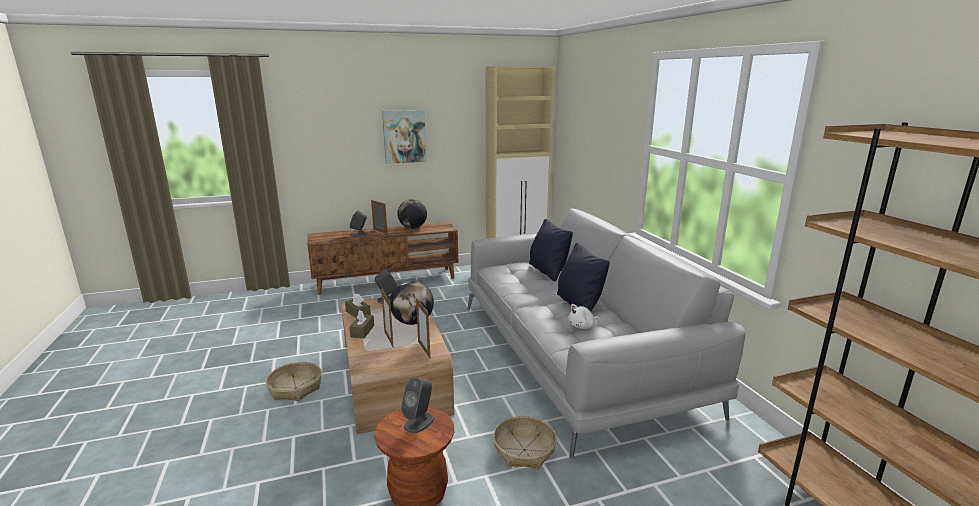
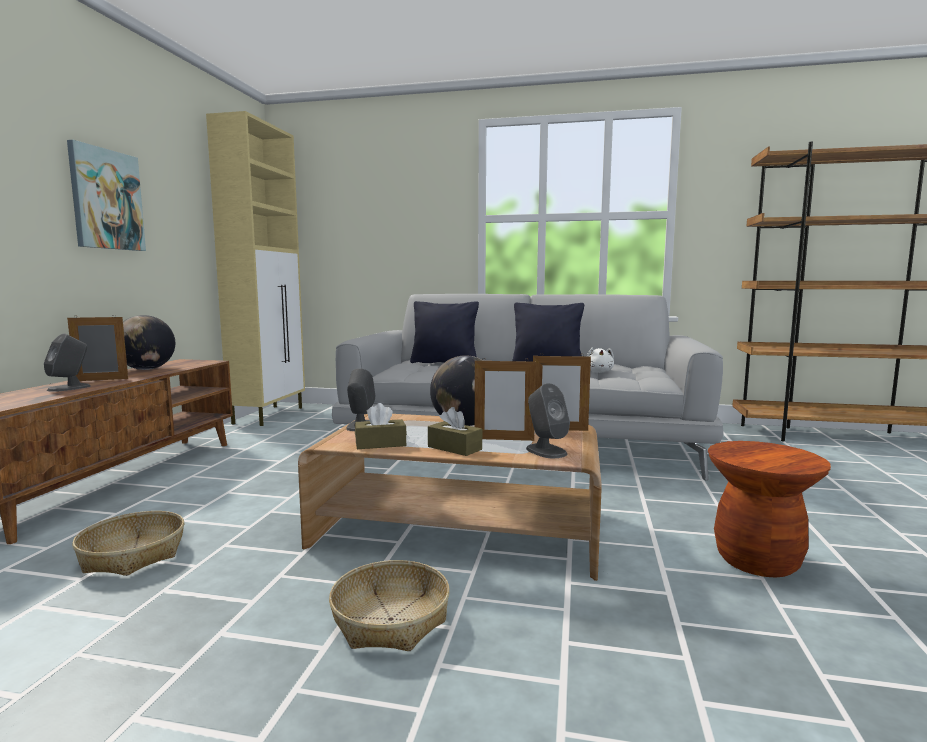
camera: 60 degrees left, 10 degrees down
(419, 422) = (750, 451): grey speaker -> grey speaker (546, 451)
(524, 450) = (685, 494): basket -> basket (133, 555)

